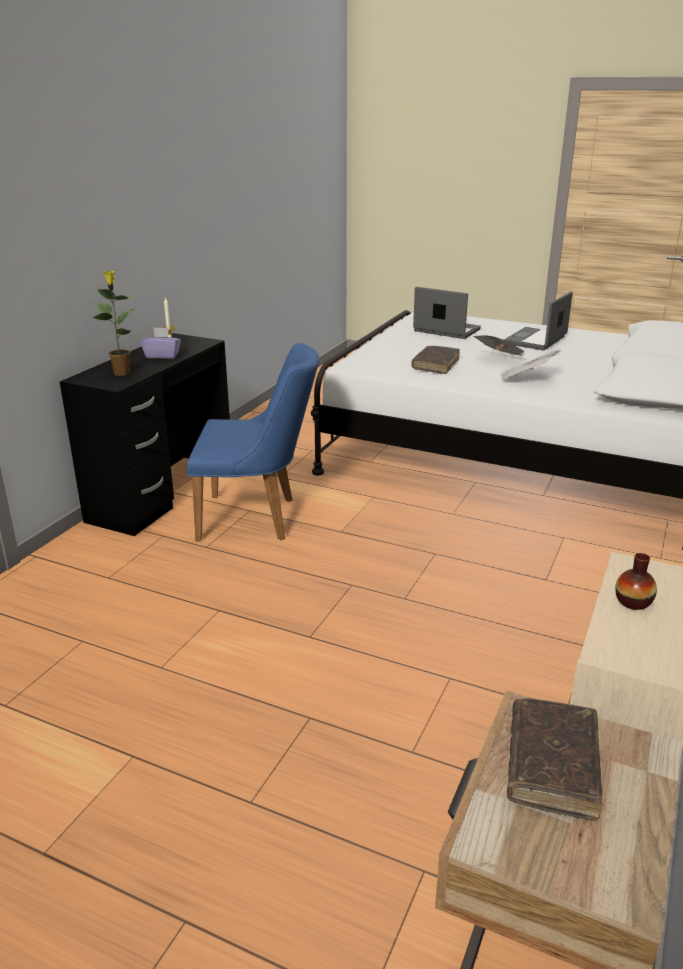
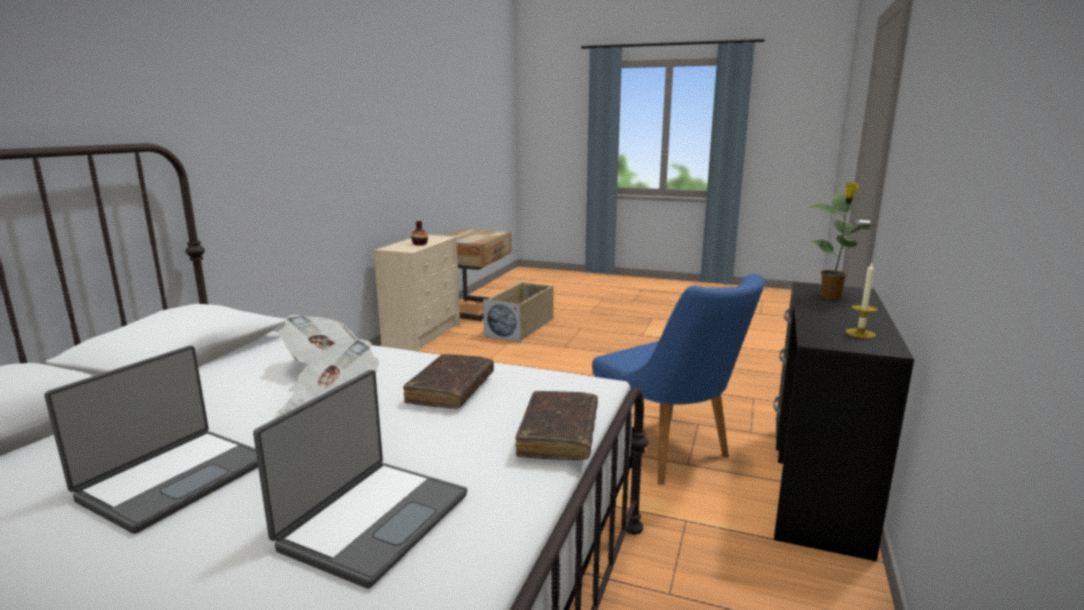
camera: 175 degrees right, 10 degrees down
(162, 355) = (833, 317): purple tissue box -> none
(257, 518) = (671, 454): blue chair -> blue chair turned 120 degrees counterclockwise
(393, 818) = (520, 327): none -> beige storage box
(446, 331) = (372, 520): laptop -> laptop turned 90 degrees counterclockwise
(552, 766) = (475, 237): brown book -> brown book (558, 435)

